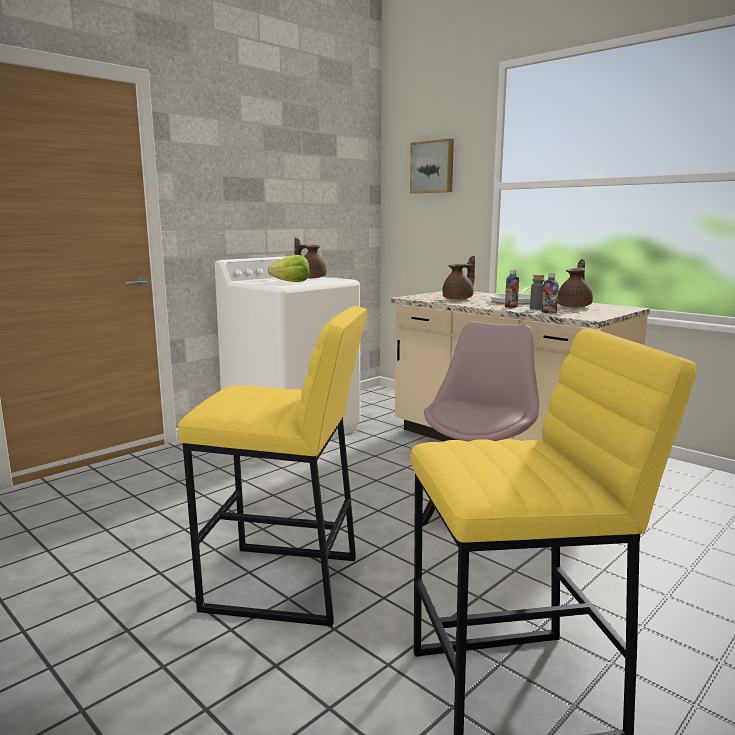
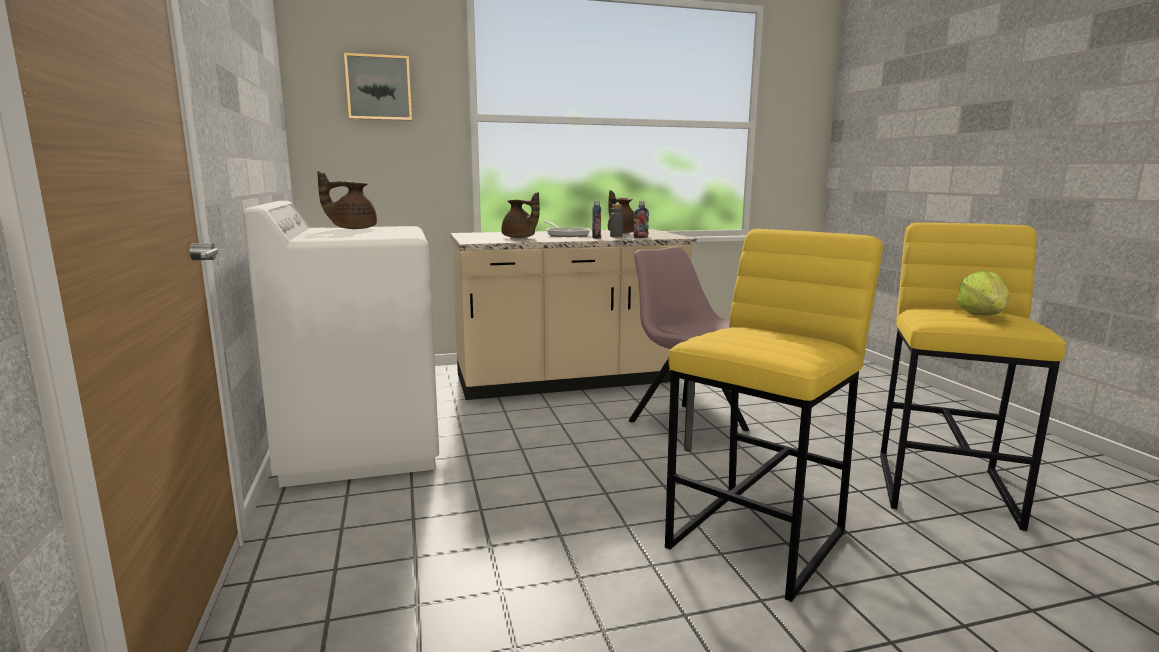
camera: 60 degrees left, 0 degrees up
(292, 282) = (380, 233): lettuce -> lettuce (983, 315)
(459, 299) = (519, 237): brown teapot -> brown teapot turned 135 degrees clockwise

